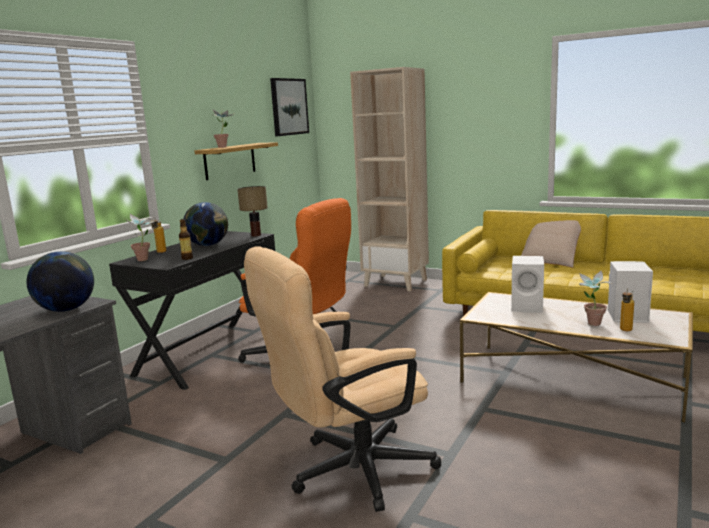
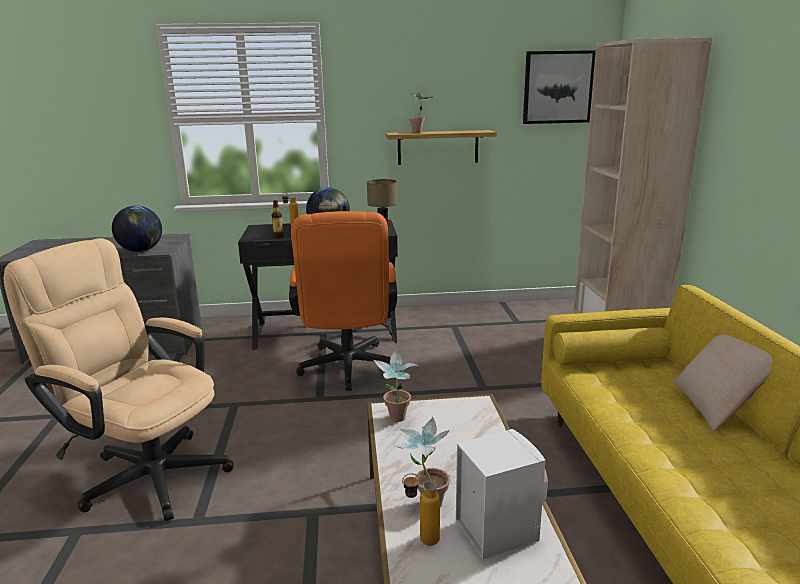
camera: 55 degrees right, 5 degrees up
(145, 260) = (263, 229): potted plant -> potted plant (397, 421)
(528, 307) = (456, 435): white speaker -> none

